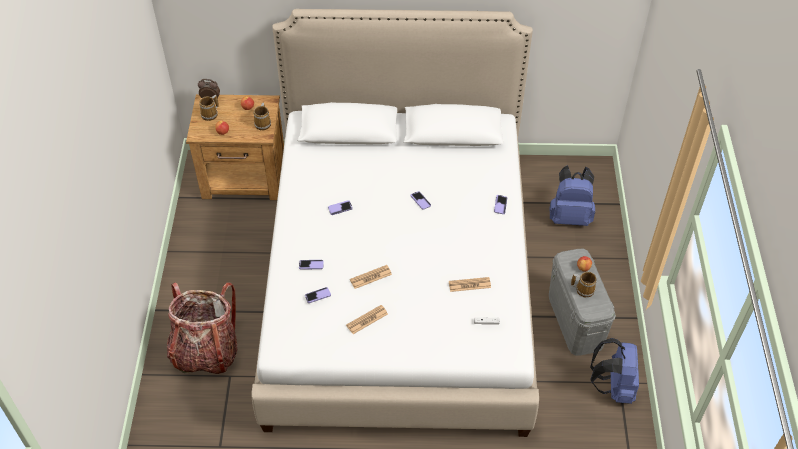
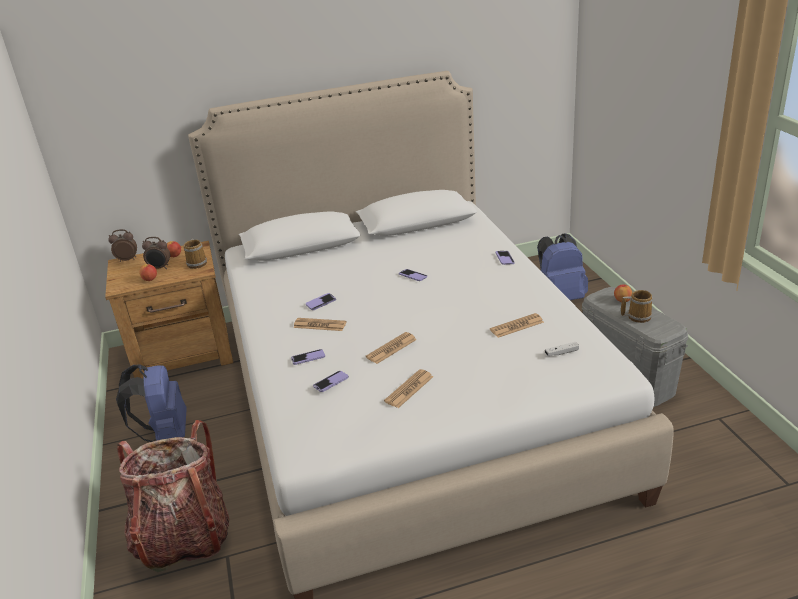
camera: 15 degrees left, 20 degrees down
(210, 114) = (130, 270): mug -> none
(233, 120) = (160, 268): none -> alarm clock
(330, 233) = (319, 325): none -> newspaper
(613, 386) = (715, 423): blue backpack -> blue backpack (165, 433)

